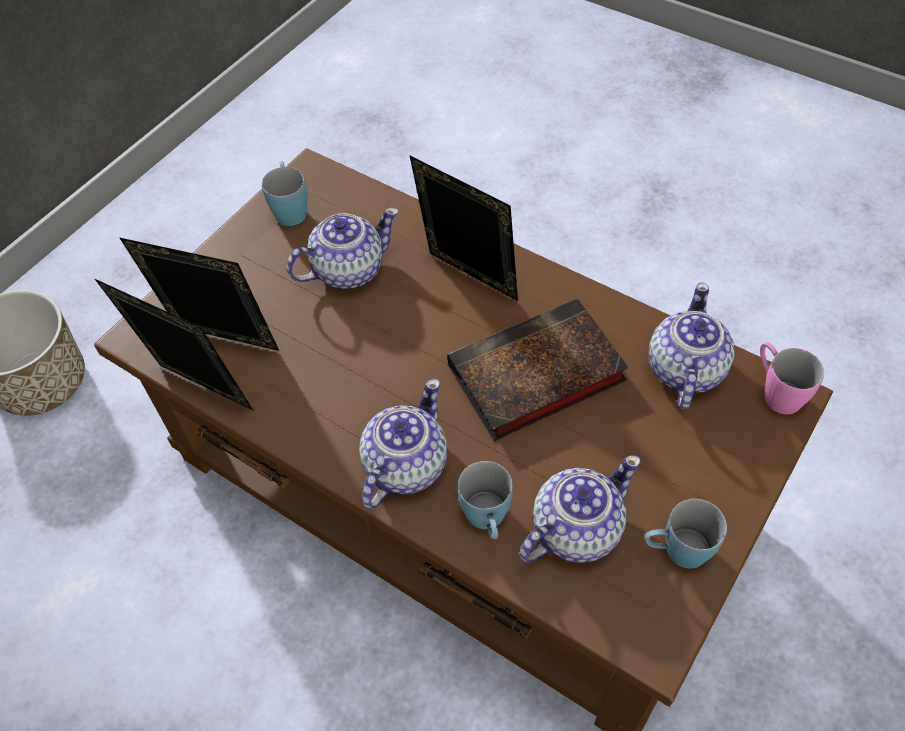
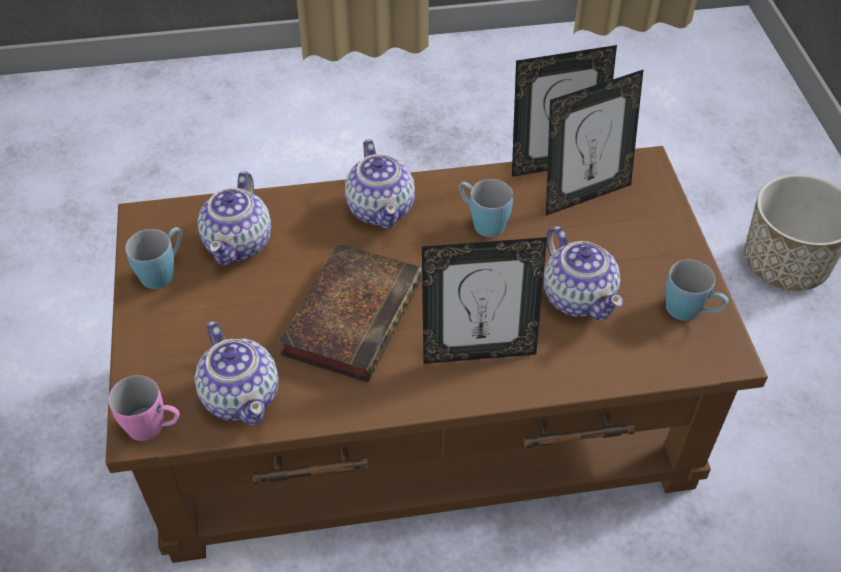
camera: 135 degrees right, 5 degrees down
(347, 270) = (578, 296): teapot -> teapot turned 45 degrees counterclockwise
(487, 521) = (298, 214): blue mug -> blue mug (482, 222)

